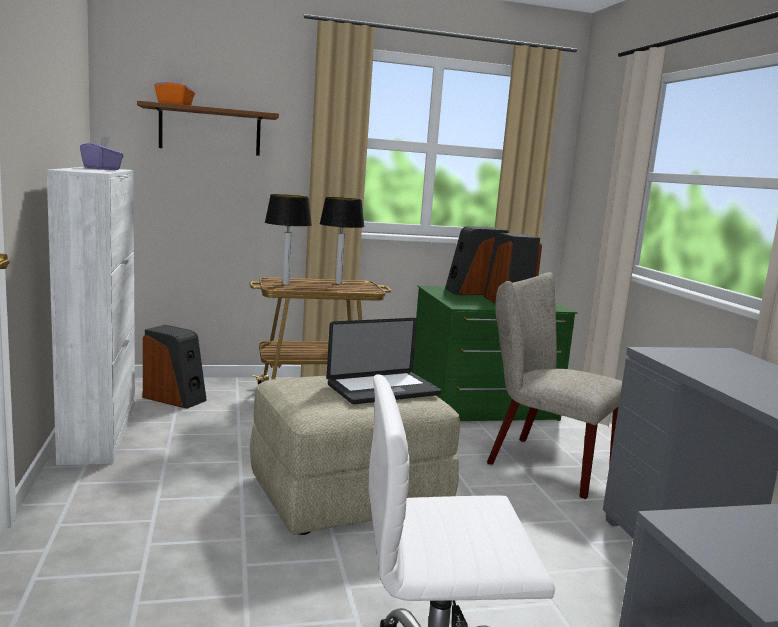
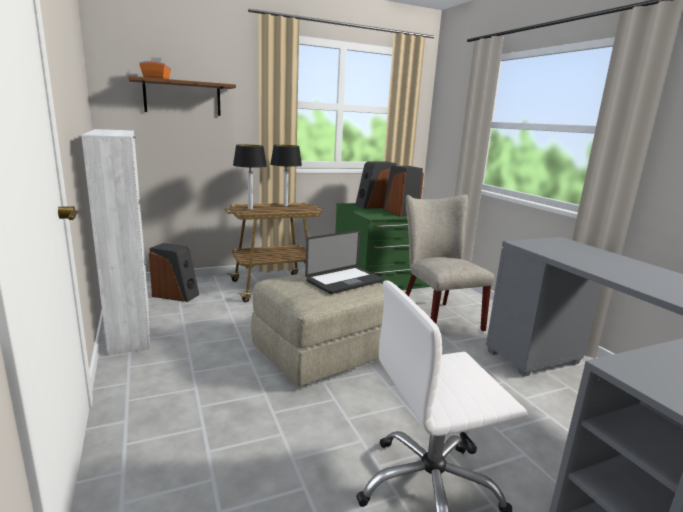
camera: 10 degrees left, 5 degrees up
(102, 169) = (114, 131): purple tissue box -> none
(542, 463) = (436, 317): beige chair -> beige chair turned 45 degrees clockwise

